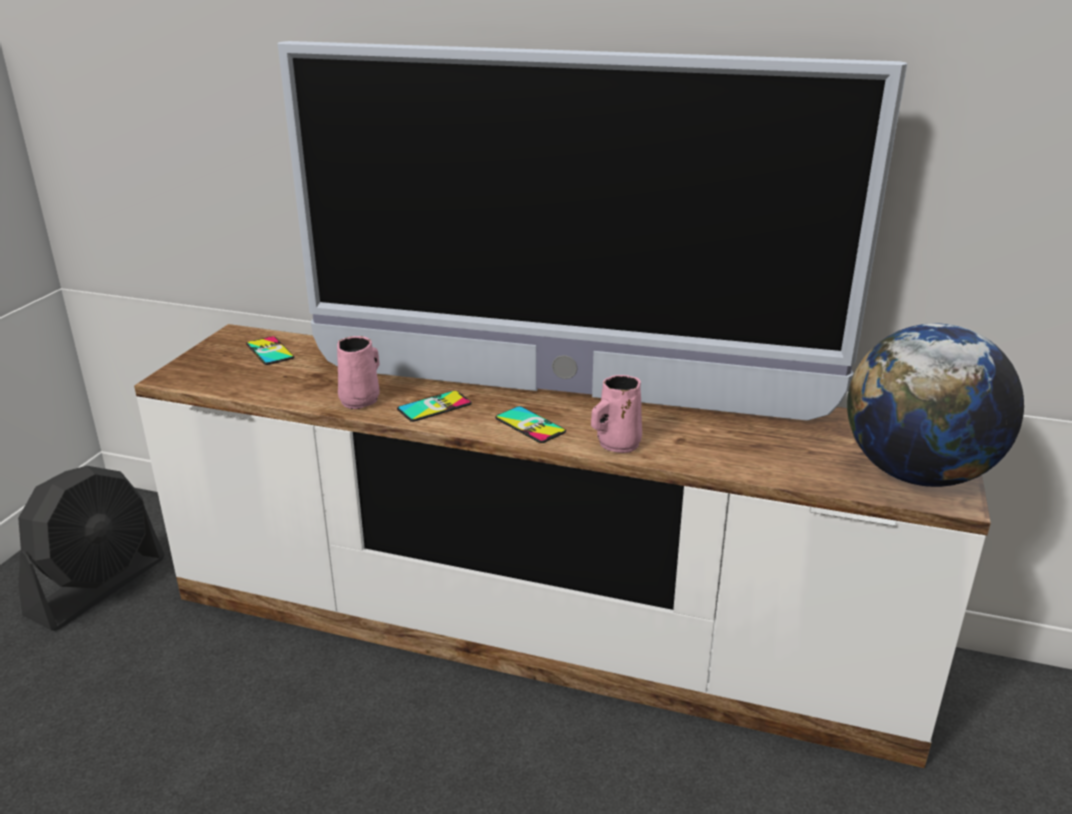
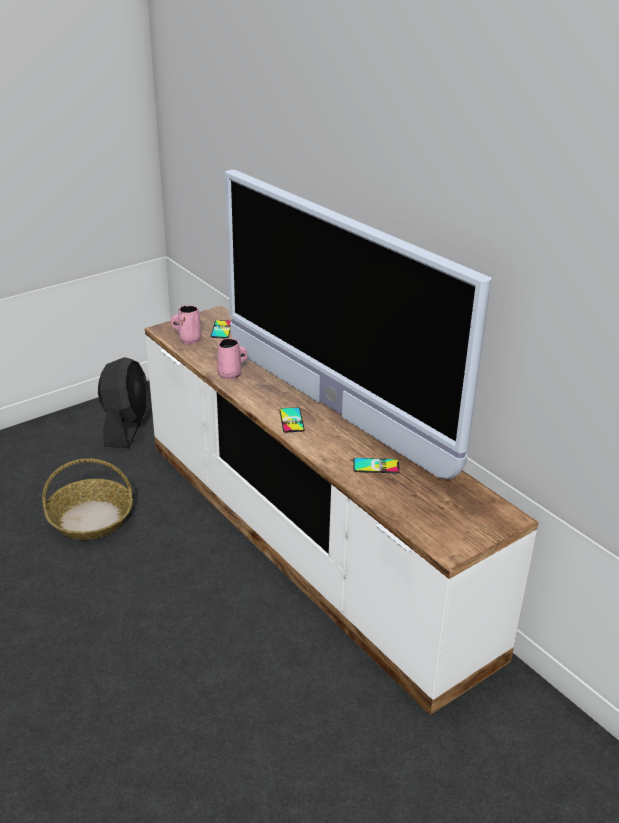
camera: 35 degrees right, 5 degrees up
(98, 586) = (126, 427): black fan -> black fan turned 60 degrees counterclockwise
(163, 755) = (91, 518): none -> basket
(434, 407) = (259, 391): phone -> phone (376, 466)
(616, 444) = (319, 448): pink mug -> pink mug (188, 339)
(917, 474) = (453, 532): globe -> none

